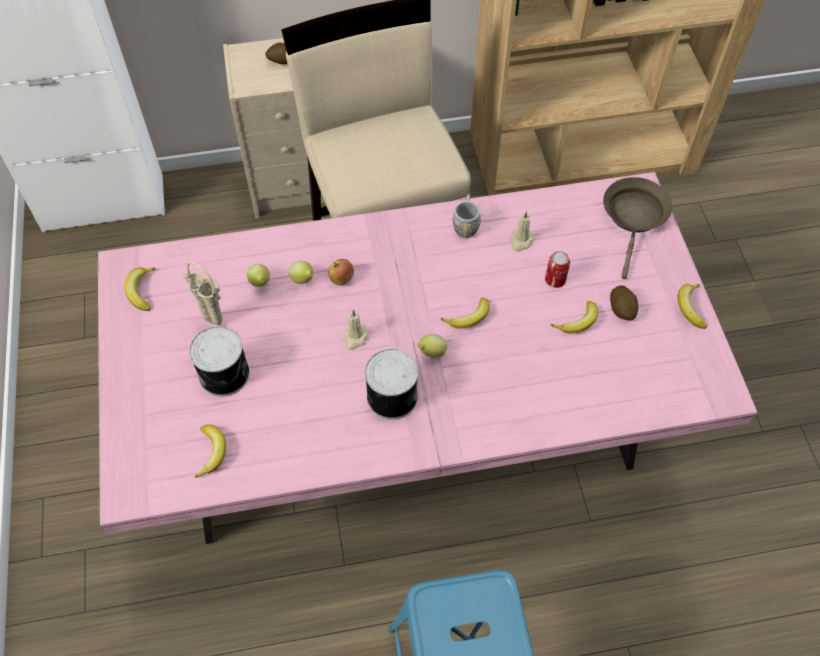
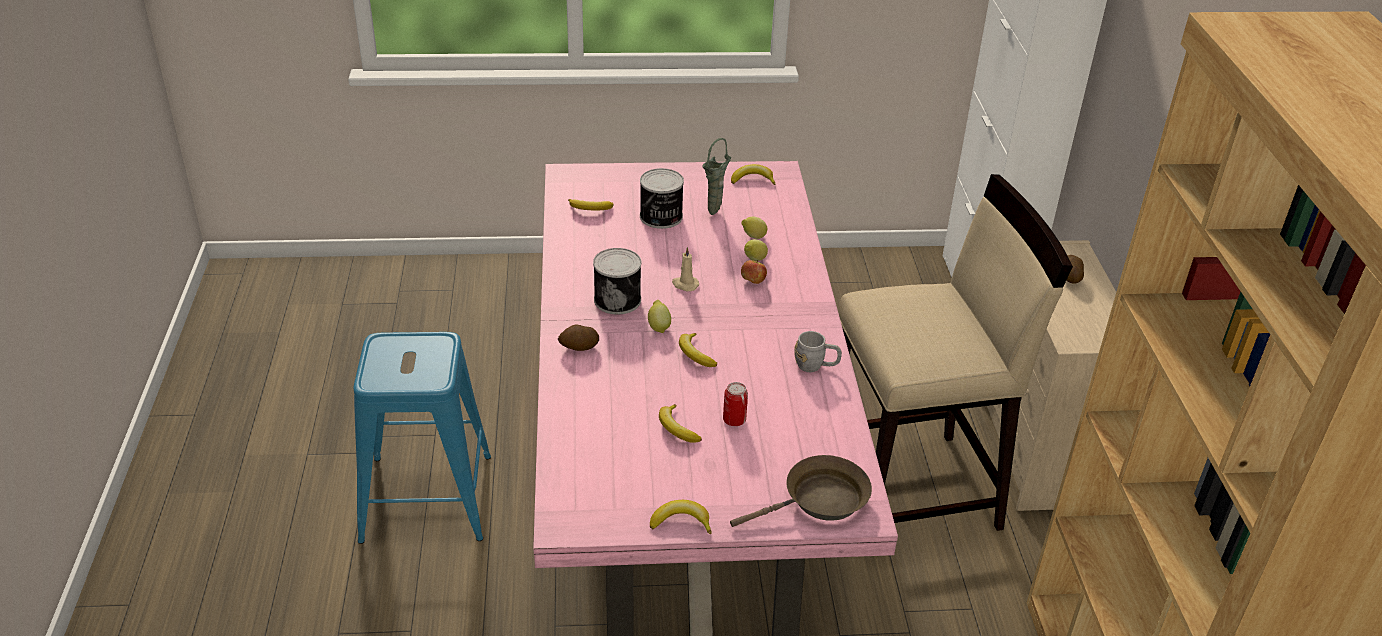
camera: 95 degrees right, 20 degrees down
(211, 322) = (715, 212): beige vase -> green vase
(520, 241) = (790, 402): beige candle -> none
(622, 309) = (688, 465): potato -> potato (579, 347)
(634, 218) = (819, 500): brown frying pan -> brown frying pan turned 45 degrees counterclockwise

